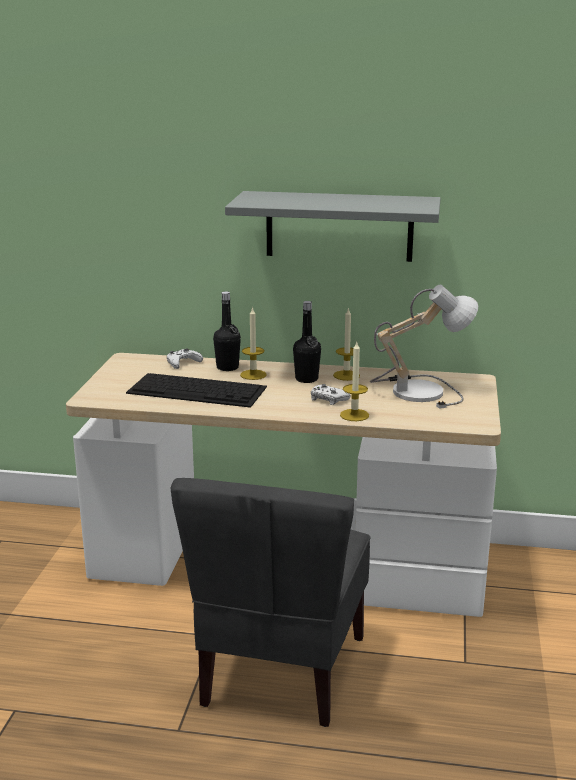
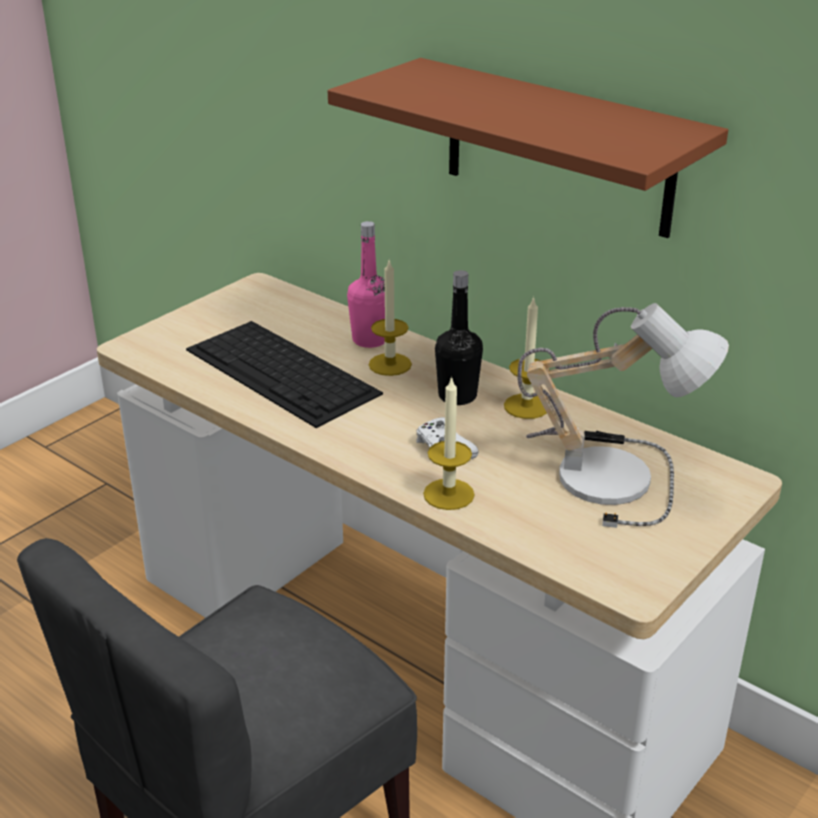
camera: 30 degrees right, 10 degrees up
(183, 363) = (320, 314): white game controller -> none
(227, 367) = (370, 340): black bottle -> pink bottle
(339, 226) = (557, 147): grey shelf -> brown shelf

